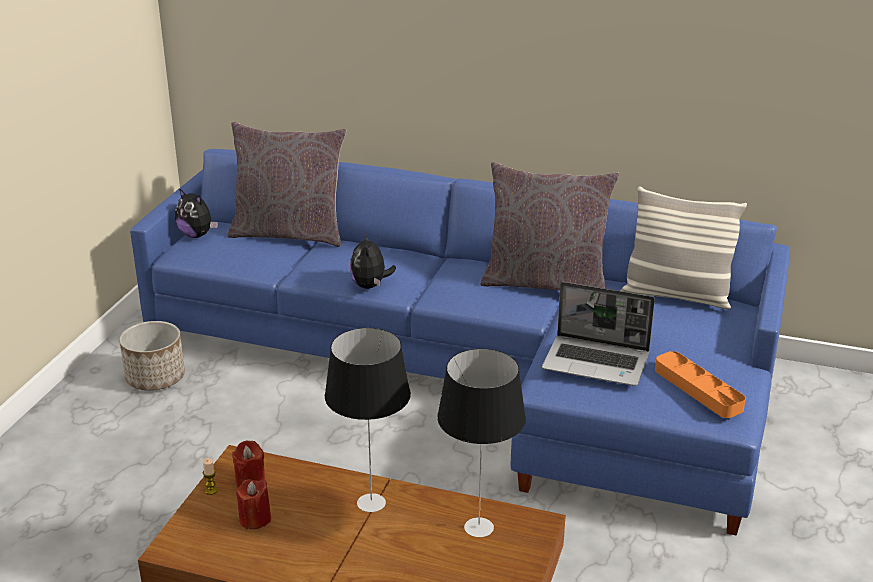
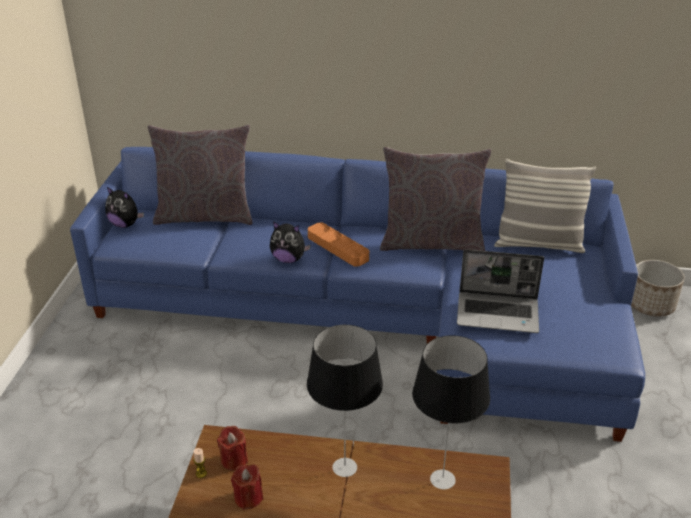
camera: 10 degrees left, 5 degrees up
(156, 378) = (107, 352): planter -> planter (651, 305)
(370, 286) = (288, 259): plush toy -> plush toy turned 60 degrees counterclockwise
(698, 389) = (586, 329): orange tray -> orange tray (337, 248)

